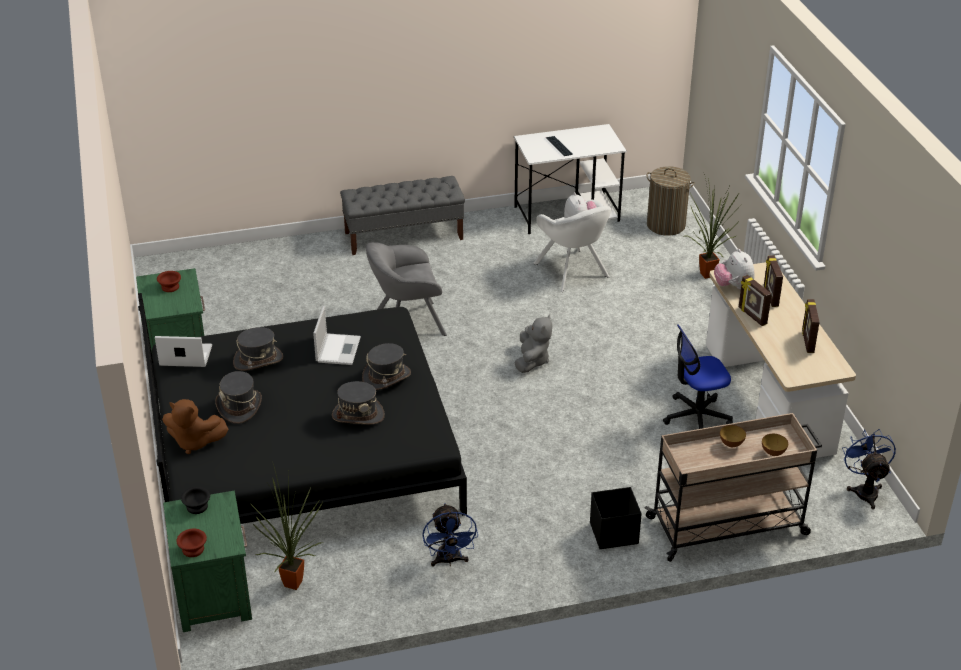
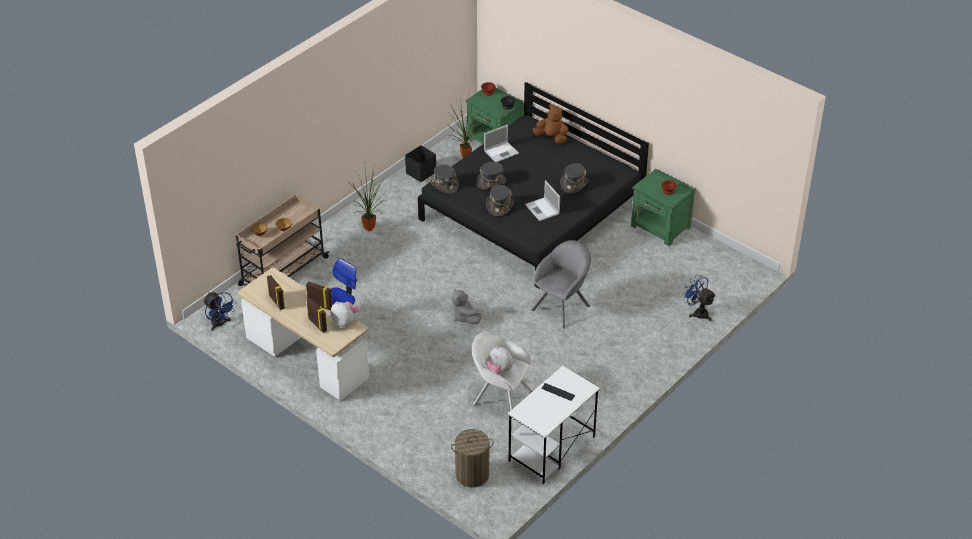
camera: 145 degrees right, 5 degrees up
(185, 356) = (613, 170): laptop -> laptop (502, 152)
(194, 442) = (551, 138): brown plush toy -> brown plush toy turned 45 degrees clockwise
(239, 406) = (552, 160): grey hat -> grey hat (444, 185)
(404, 236) = (639, 370): grey bench -> none
(449, 561) = (406, 196): blue fan -> blue fan (697, 312)
(613, 533) = (339, 242): black storage box -> black storage box (421, 173)
(706, 273) = (410, 441): potted plant -> potted plant (370, 229)

